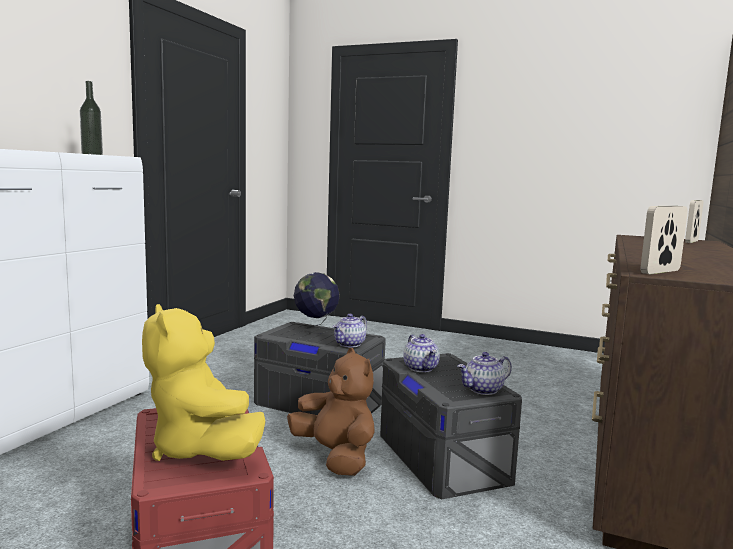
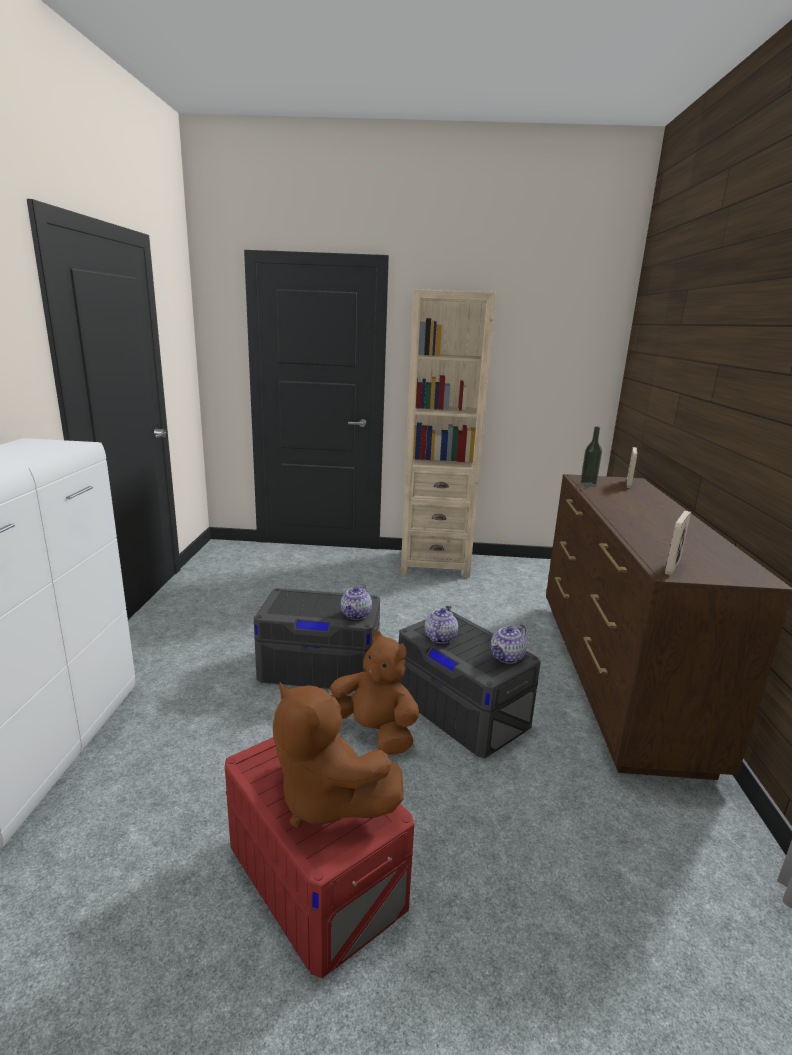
camera: 20 degrees left, 10 degrees up
(92, 154) = (45, 449): bottle -> bottle (588, 484)
(201, 449) = (326, 799): yellow plush toy -> brown plush toy
(316, 329) = (308, 597): globe -> none
(421, 368) = (440, 637): teapot -> teapot turned 120 degrees counterclockwise
(492, 346) = (435, 563): none -> beige bookcase

